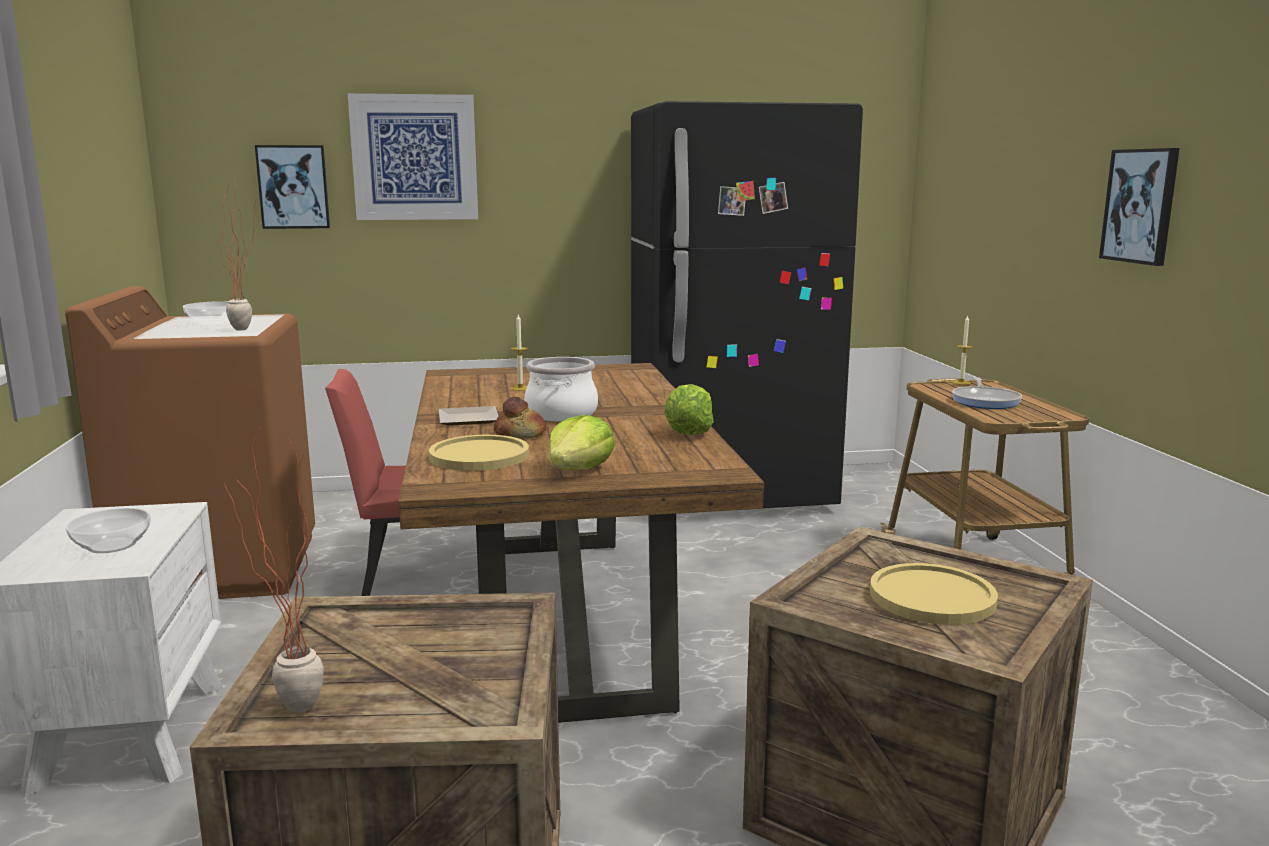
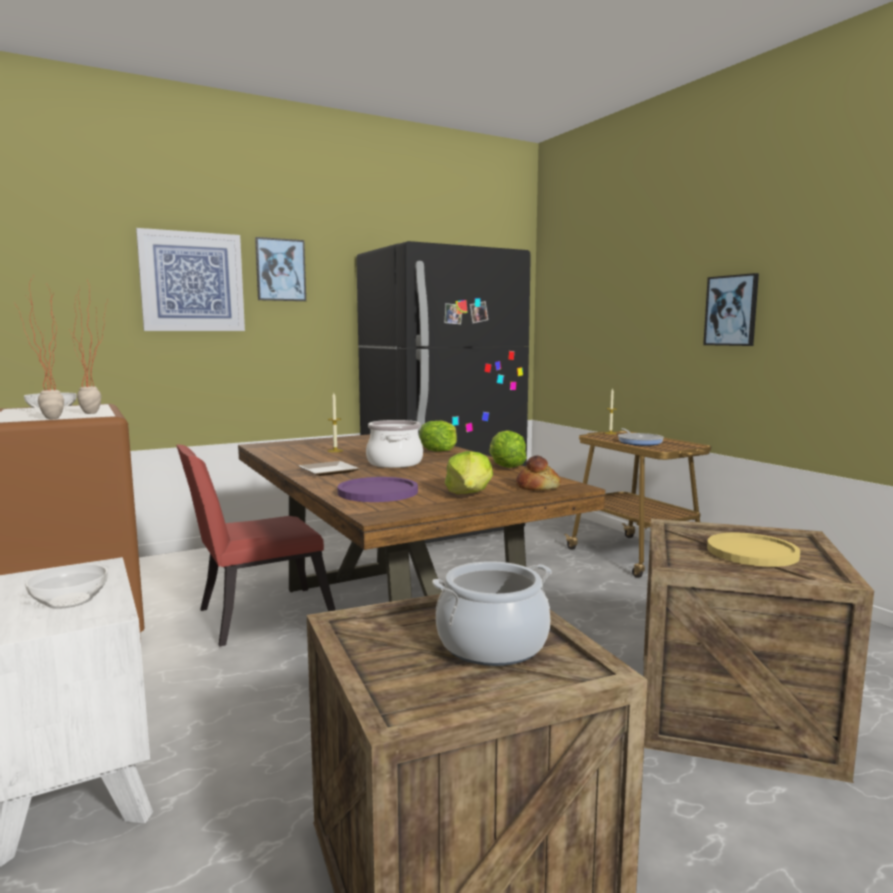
camera: 20 degrees left, 5 degrees down
(287, 713) = (417, 702): potted plant -> potted plant (46, 419)
(293, 187) = (87, 303): picture -> picture (280, 270)
(435, 665) = (492, 645): none -> cooking pot
(479, 456) = (378, 492): yellow plate -> purple plate
(521, 434) = (385, 476): bread -> bread (537, 487)
(648, 396) = (439, 449): none -> lettuce

